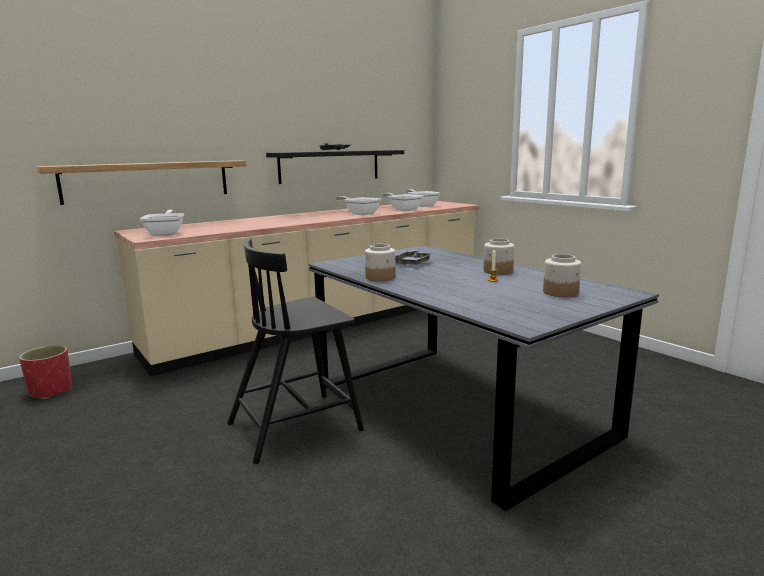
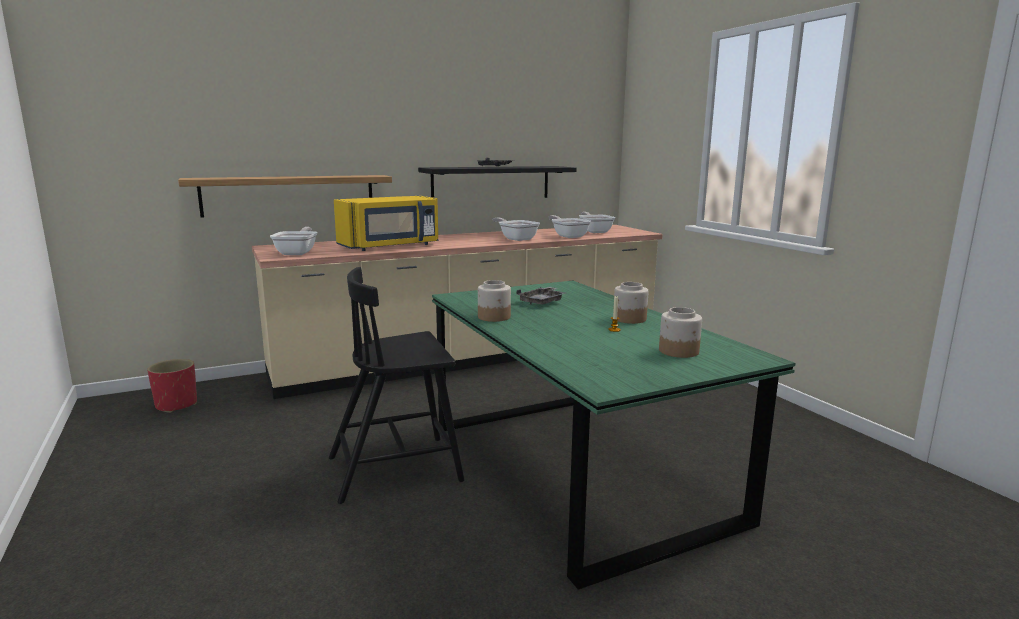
camera: 10 degrees right, 0 degrees up
(251, 225) = (390, 246): none -> yellow microwave
(458, 407) = (577, 468): grey dining table -> green dining table

